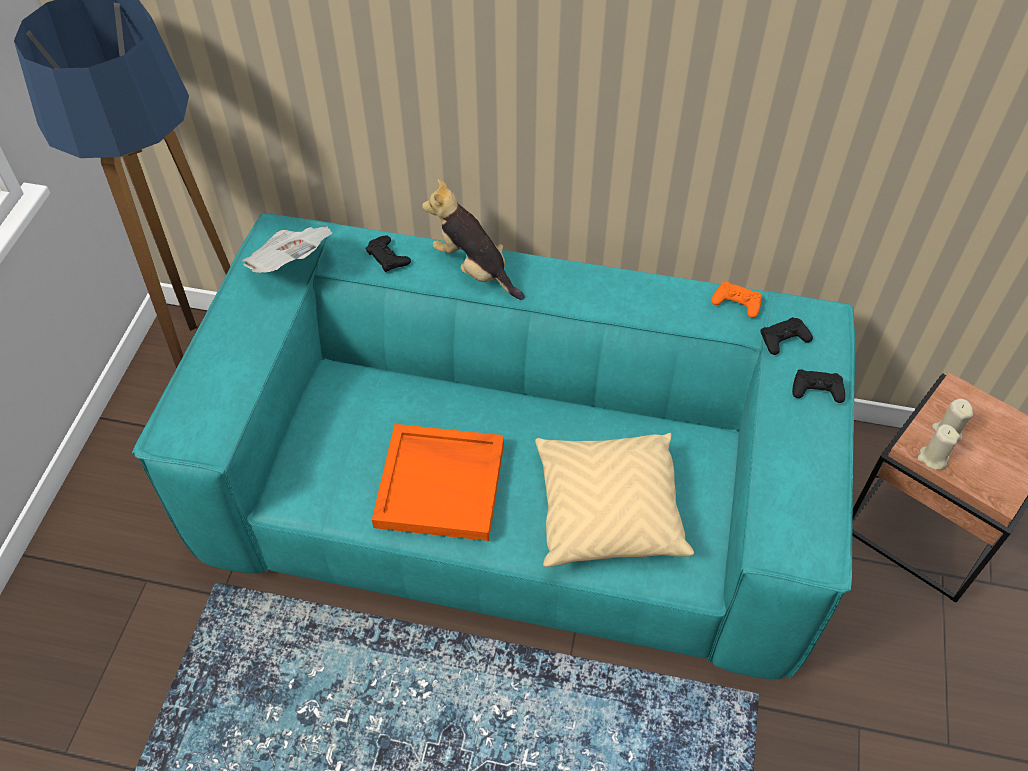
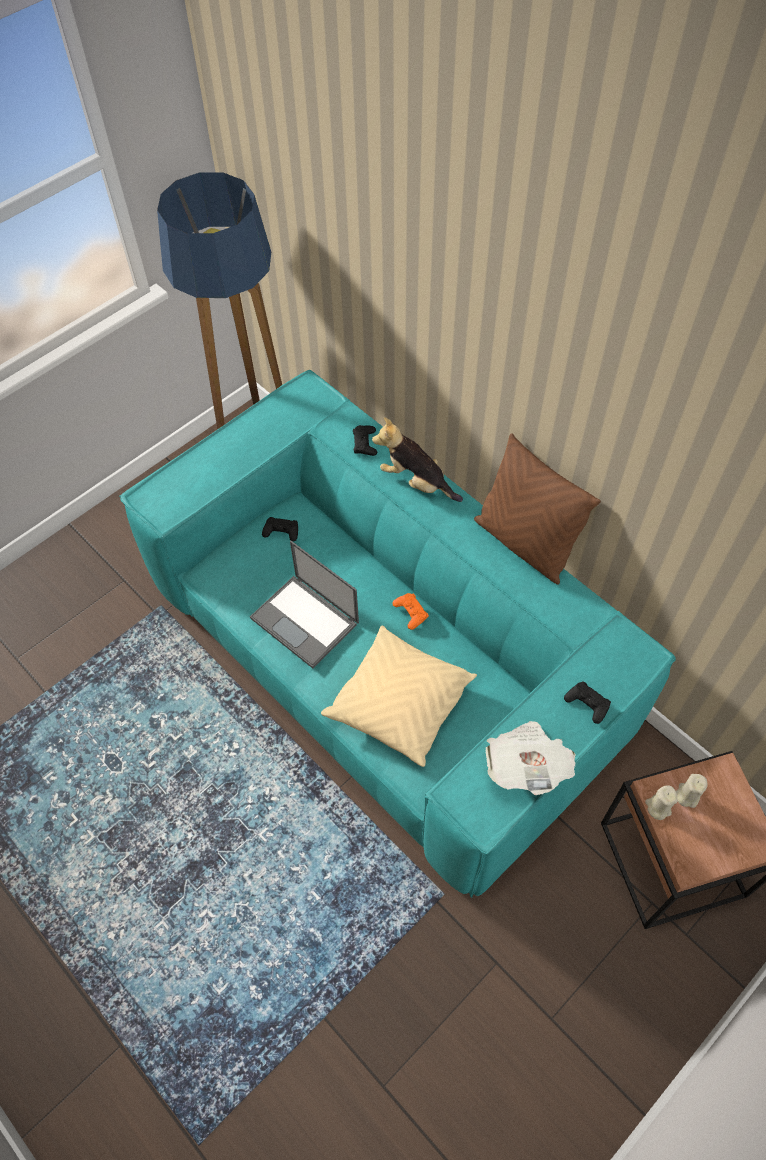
camera: 35 degrees right, 5 degrees up
(291, 264) = (299, 416): newspaper -> newspaper (526, 765)
(442, 483) = (306, 621): orange tray -> laptop
(474, 269) = (416, 482): plush toy -> plush toy turned 45 degrees counterclockwise
(632, 274) = (524, 543): none -> brown pillow
(736, 303) = (584, 606): orange game controller -> orange game controller (410, 612)
(784, 339) = (596, 653): black game controller -> black game controller (281, 531)

